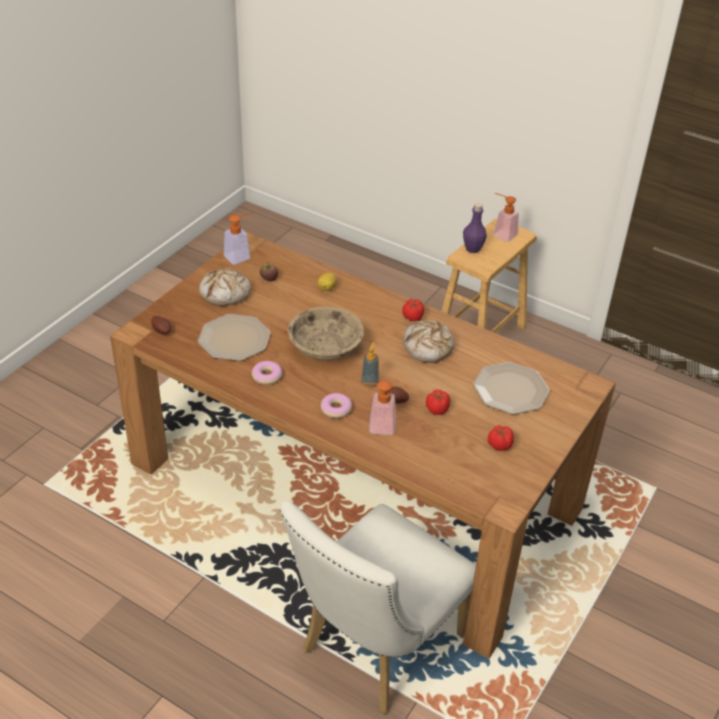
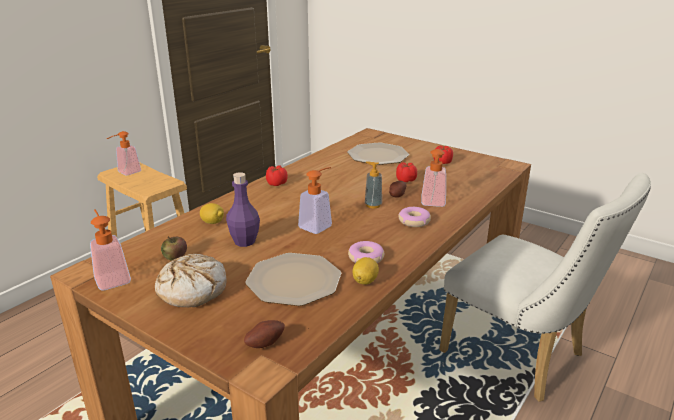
camera: 85 degrees left, 15 degrees down
(232, 375) = (365, 281): none -> lemon
(325, 348) = (319, 225): beige bowl -> soap dispenser
(428, 347) = (323, 180): bread -> none
(472, 249) = (139, 185): purple bottle -> purple bottle (244, 241)

